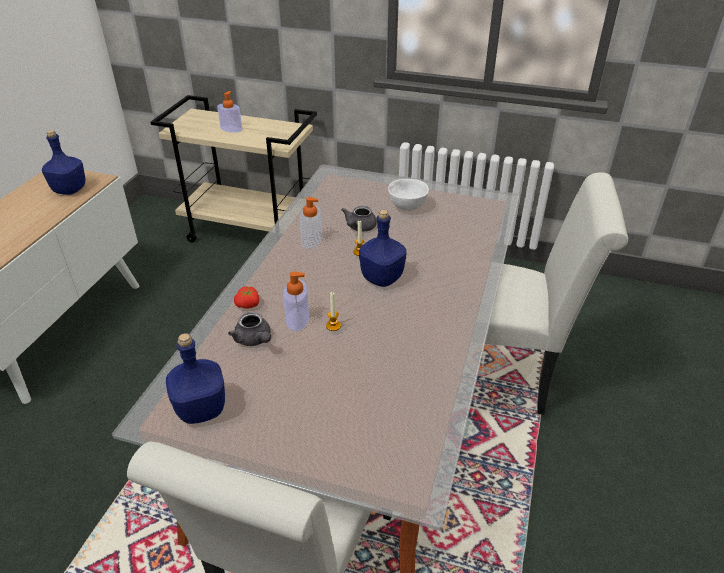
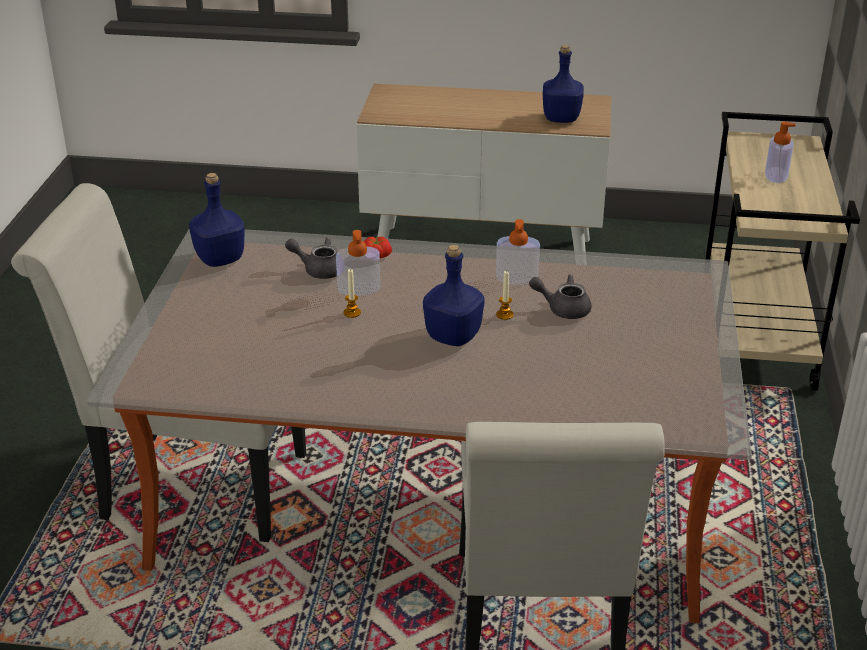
camera: 80 degrees right, 5 degrees down
(254, 340) = (319, 269): grey teapot -> grey teapot turned 60 degrees clockwise
(407, 207) = (638, 343): white bowl -> none

